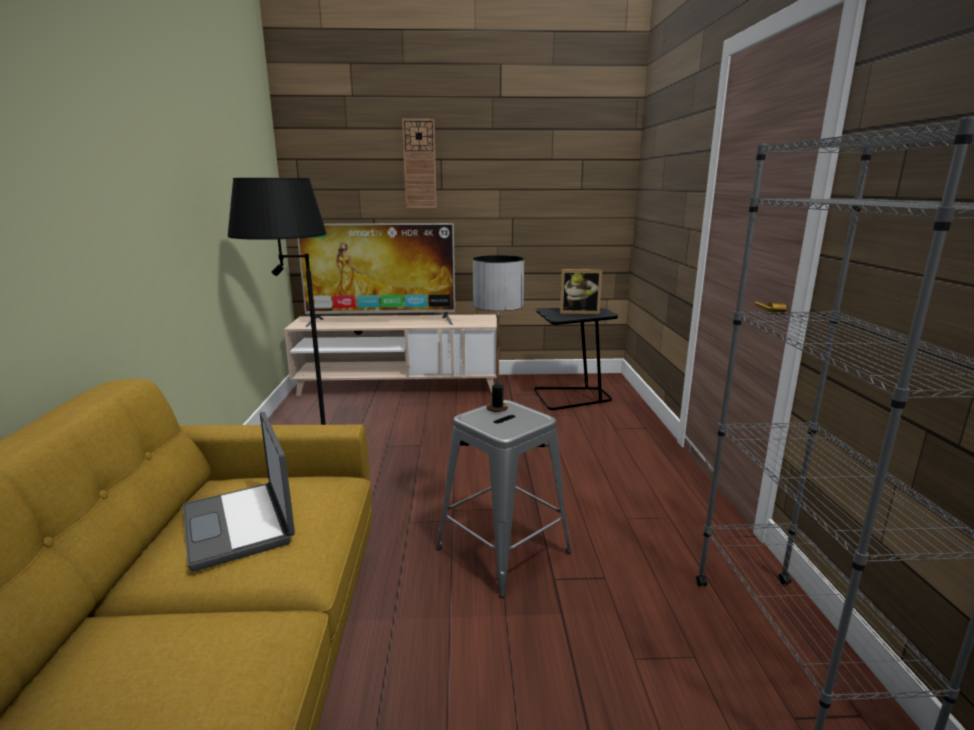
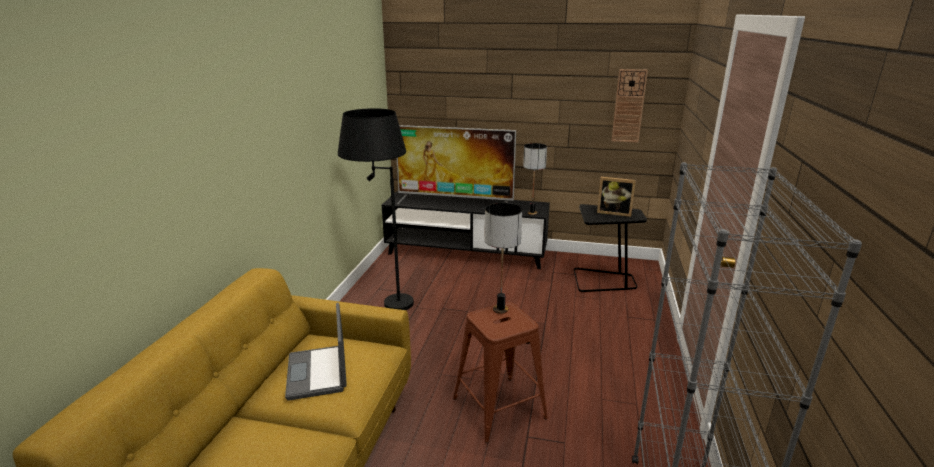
camera: 15 degrees right, 5 degrees up
(398, 386) = (466, 253): beige tv stand -> black tv stand
(419, 164) = (494, 78): wall clock -> wall clock (629, 106)
(480, 324) = (532, 213): none -> table lamp
(503, 551) = (499, 408): grey stool -> brown stool

